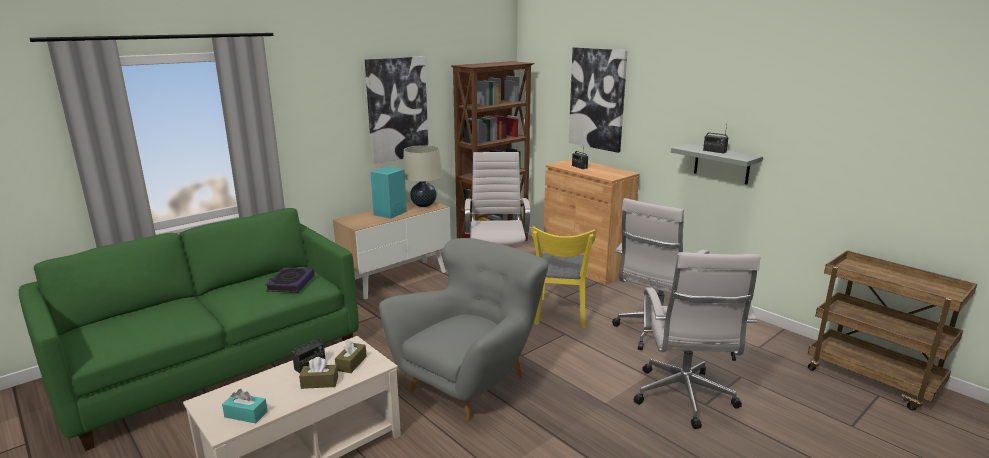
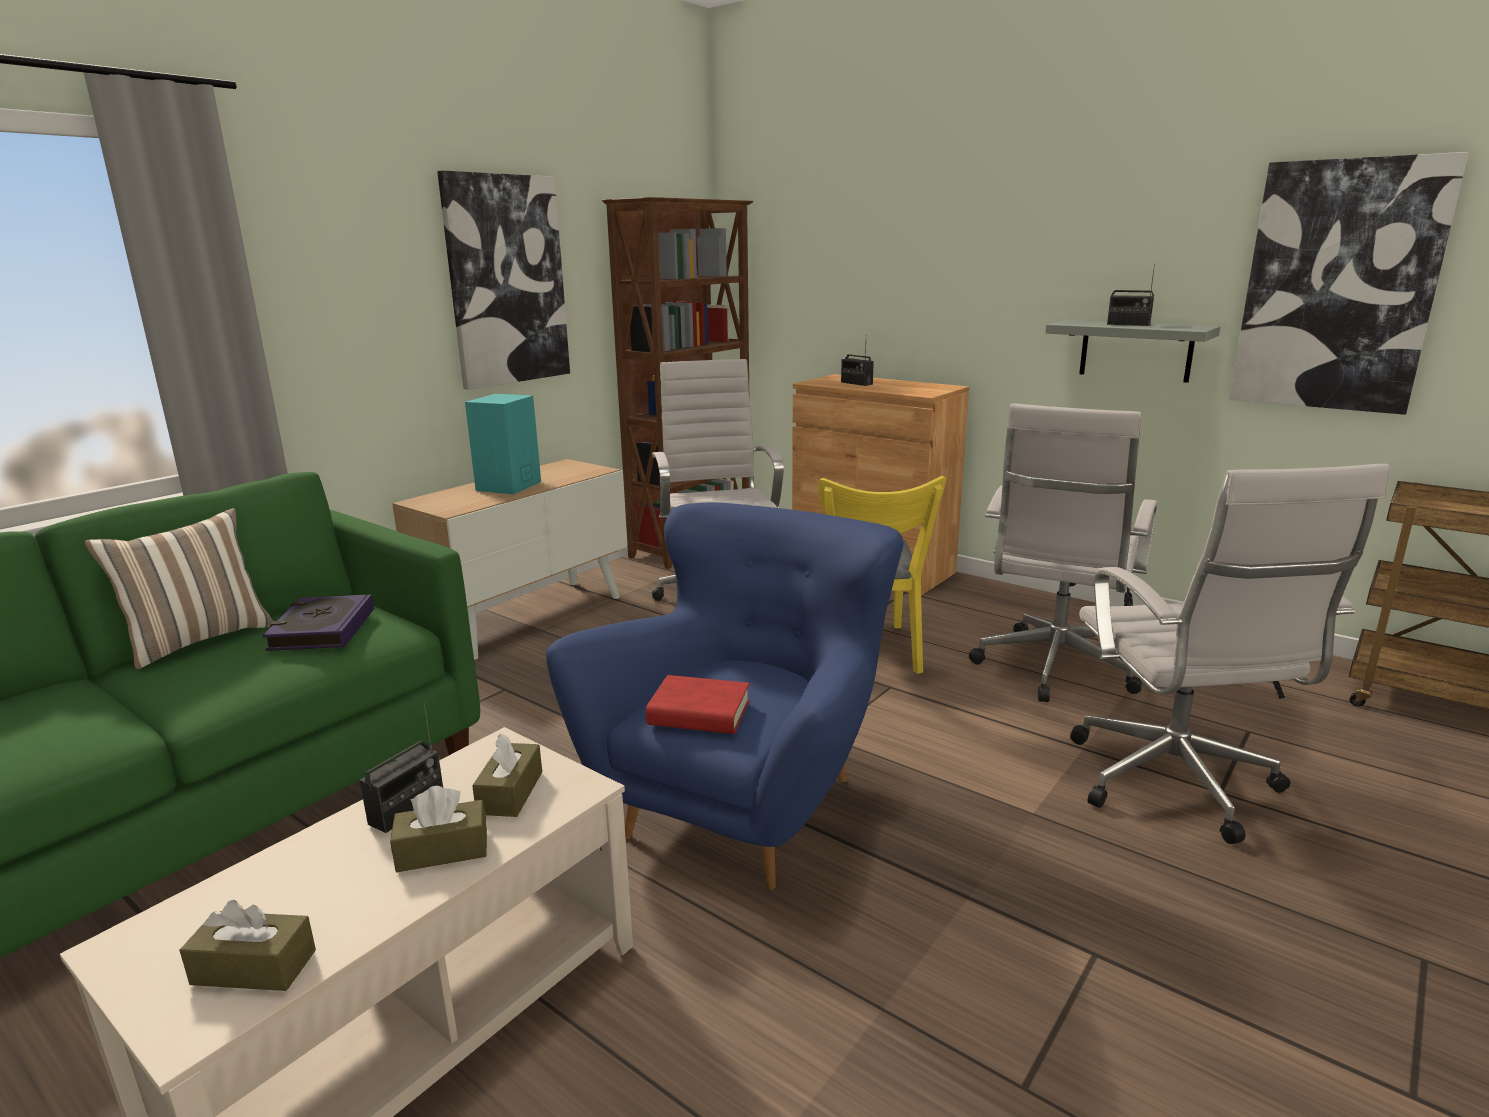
camera: 10 degrees left, 0 degrees up
(240, 283) = (199, 640): none -> pillow
(246, 414) = (254, 967): turquoise tissue box -> brown tissue box
(423, 205) = (570, 469): beige table lamp -> none
(443, 338) = (699, 713): none -> red book
(470, 383) = (746, 804): grey armchair -> blue armchair
(597, 99) = (880, 257): picture -> picture (1338, 287)

